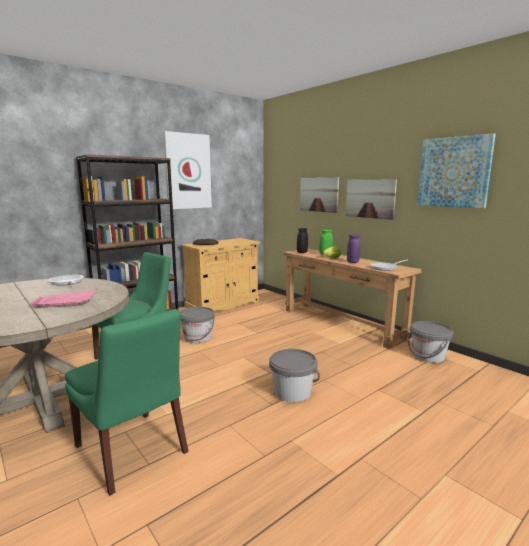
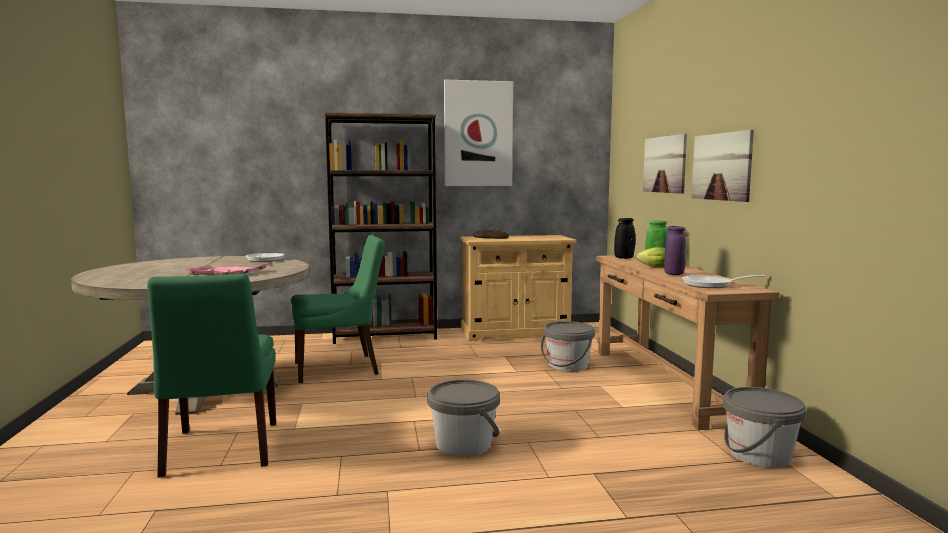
camera: 30 degrees right, 5 degrees down
(197, 337) = (430, 363): grey bucket -> grey bucket (568, 365)
(454, 172) = (827, 108): picture -> none

